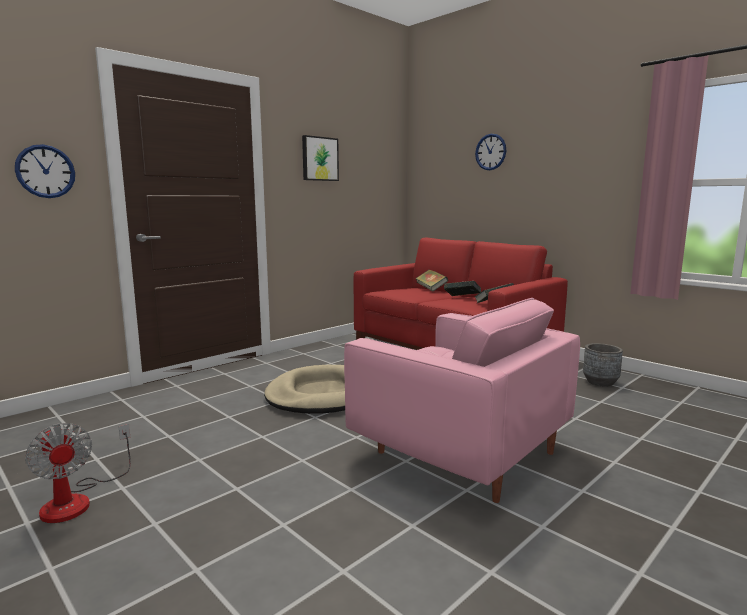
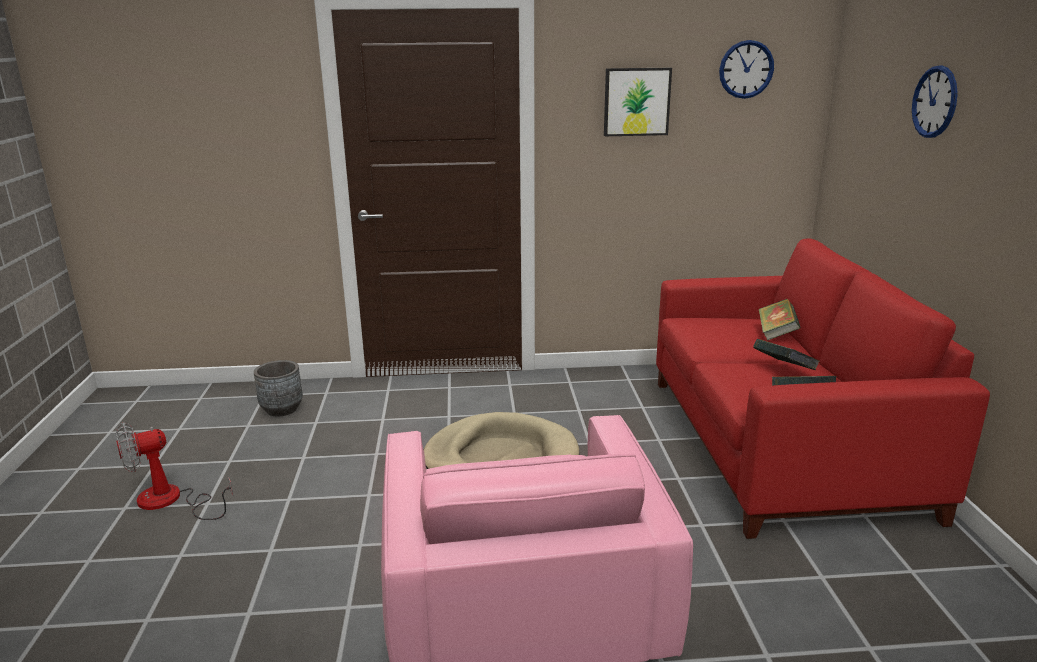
camera: 40 degrees right, 10 degrees up
(45, 171) = (263, 142): wall clock -> wall clock (746, 69)
(78, 500) = (171, 501): fan -> fan turned 60 degrees clockwise
(600, 382) = (943, 610): grey planter -> grey planter (282, 409)

